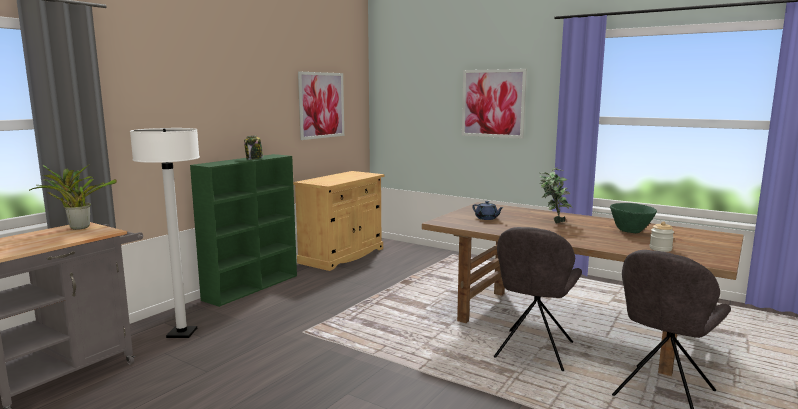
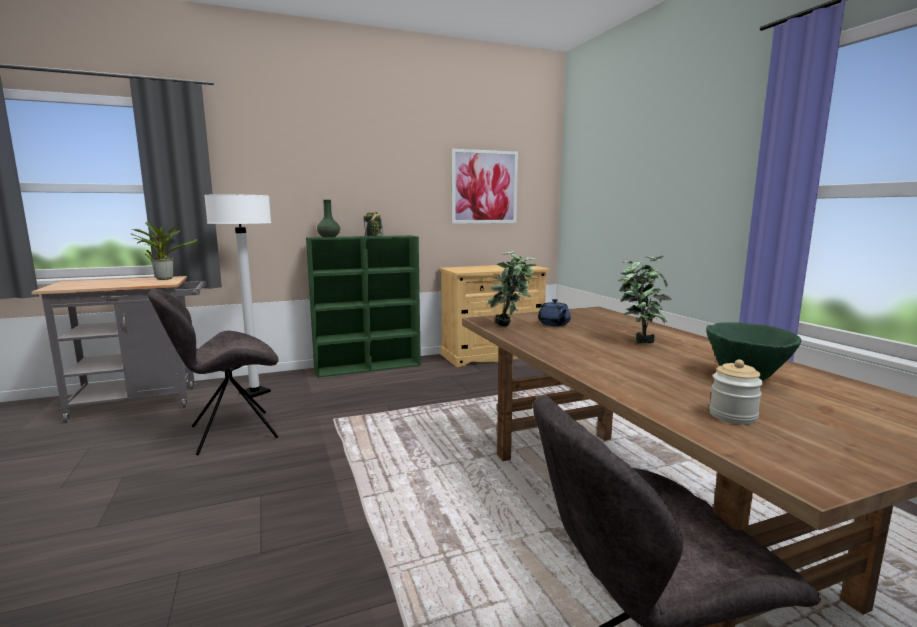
camera: 35 degrees right, 0 degrees up
(216, 163) = (328, 237): none -> green vase
(468, 224) = (510, 327): none -> potted plant
(493, 103) = (679, 176): picture -> none
(533, 351) = (531, 530): grey chair -> grey chair (229, 433)

